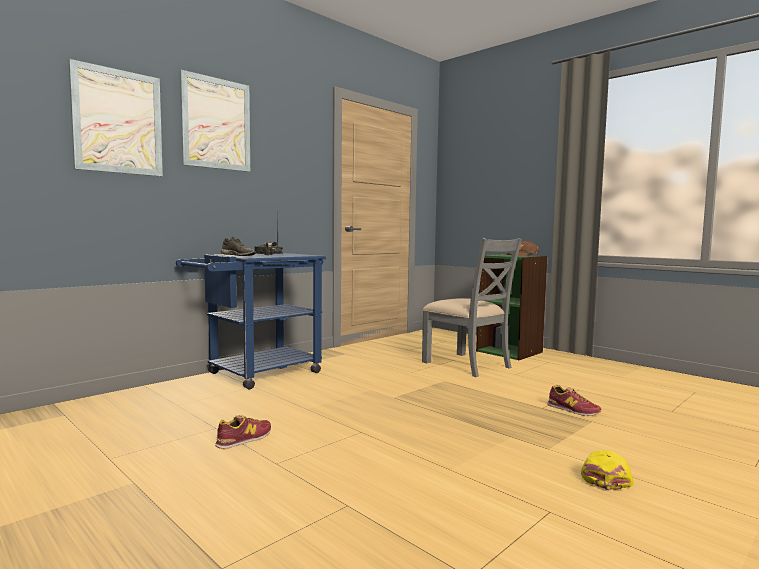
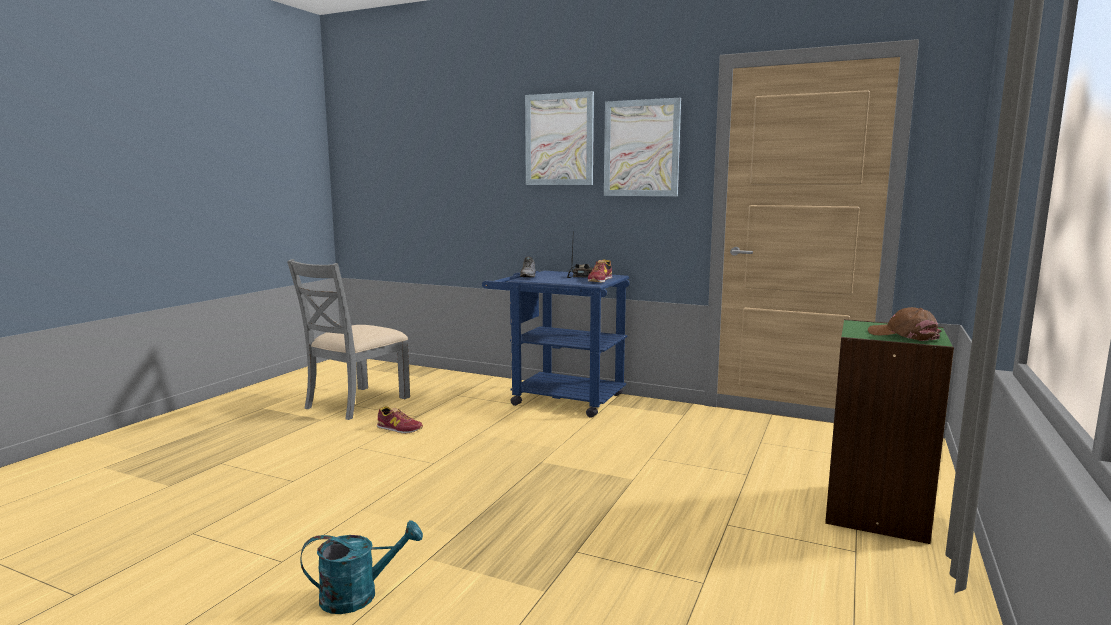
camera: 70 degrees right, 5 degrees up
(118, 122) = (479, 154): picture -> picture (641, 148)
(467, 365) = (734, 486): grey chair -> grey chair (356, 402)
(572, 410) = (585, 575): shoe -> shoe (600, 280)
(606, 477) = (359, 595): yellow cap -> turquoise watering can

